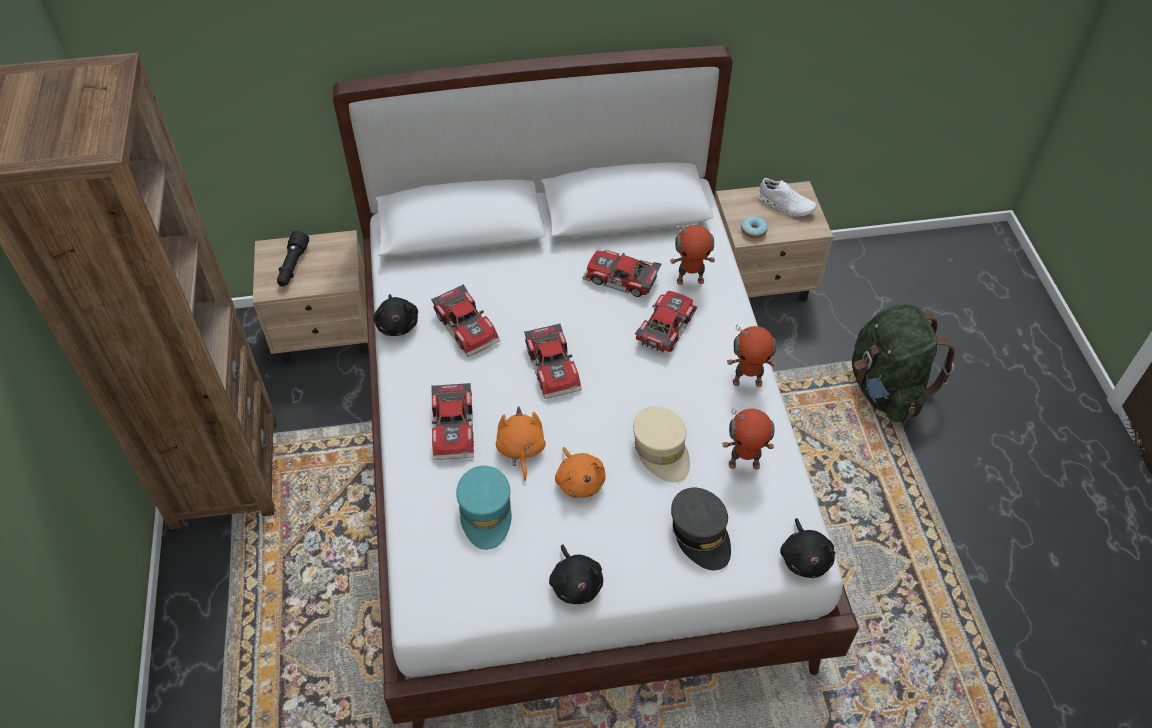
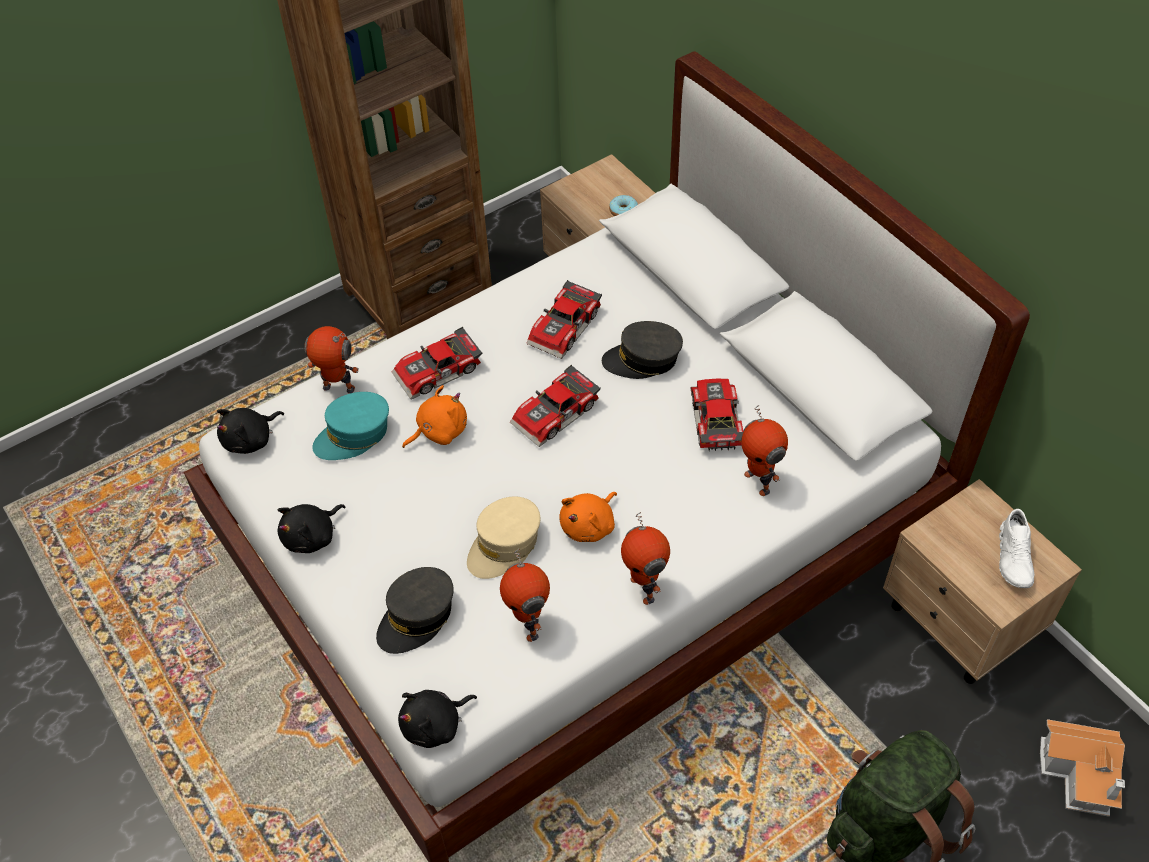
camera: 65 degrees right, 0 degrees up
(293, 266) = (599, 193): black flashlight -> none
(397, 324) = (536, 278): black plush toy -> black plush toy (251, 439)
(421, 508) = (338, 389): none -> toy robot
(534, 294) = (643, 359): none -> grey cap
(579, 481) = (430, 492): orange plush toy -> orange plush toy (589, 525)
(664, 326) = (672, 484): toy car -> none
(753, 231) = (941, 540): donut -> donut (623, 211)
(891, 282) = (1081, 775): none -> toy house

